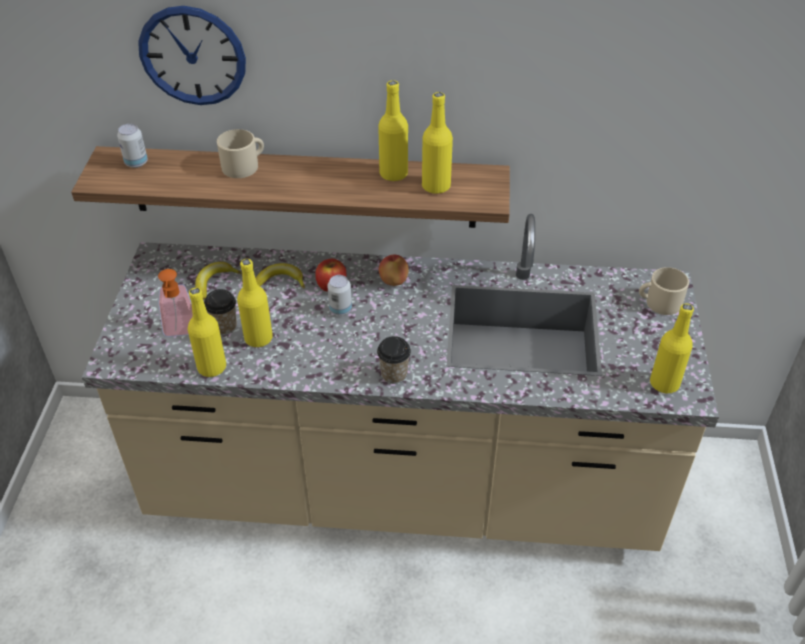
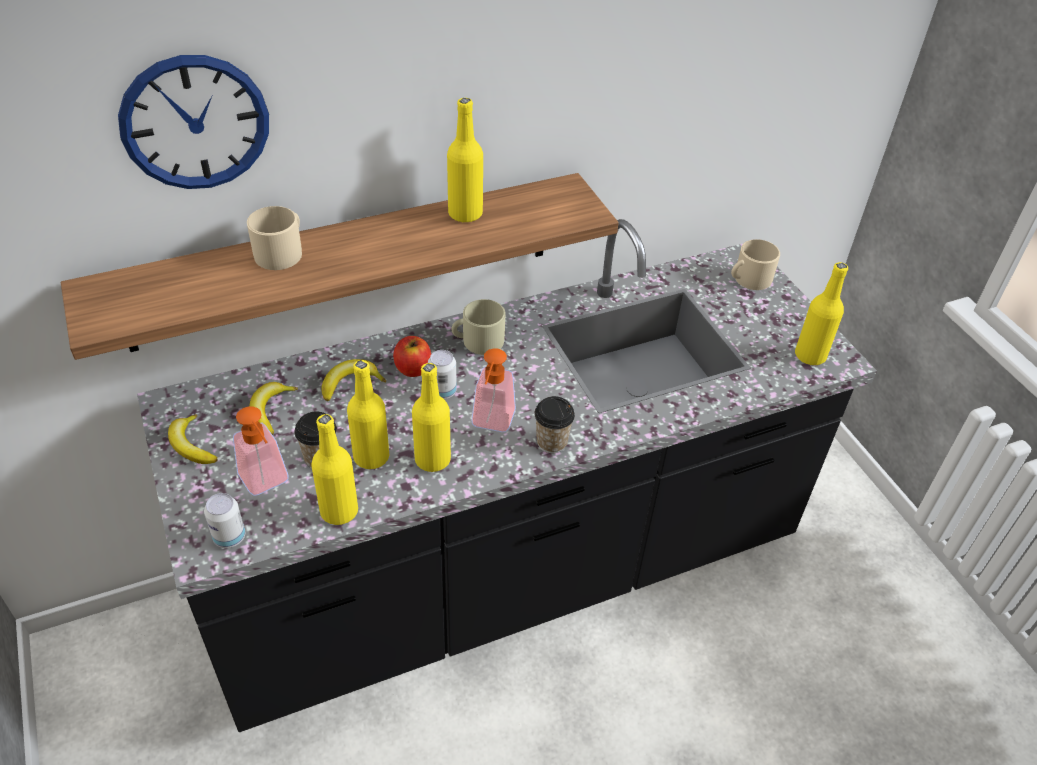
camera: 30 degrees left, 0 degrees up
(136, 163) = (136, 286): can -> can (229, 537)
(150, 288) = (191, 445): none -> banana
(359, 345) = (491, 424): none -> soap dispenser
(393, 280) = (478, 341): apple -> beige mug
(403, 488) = (508, 575): beige counter -> black counter
(436, 186) = (521, 214): yellow bottle -> yellow bottle (432, 459)

